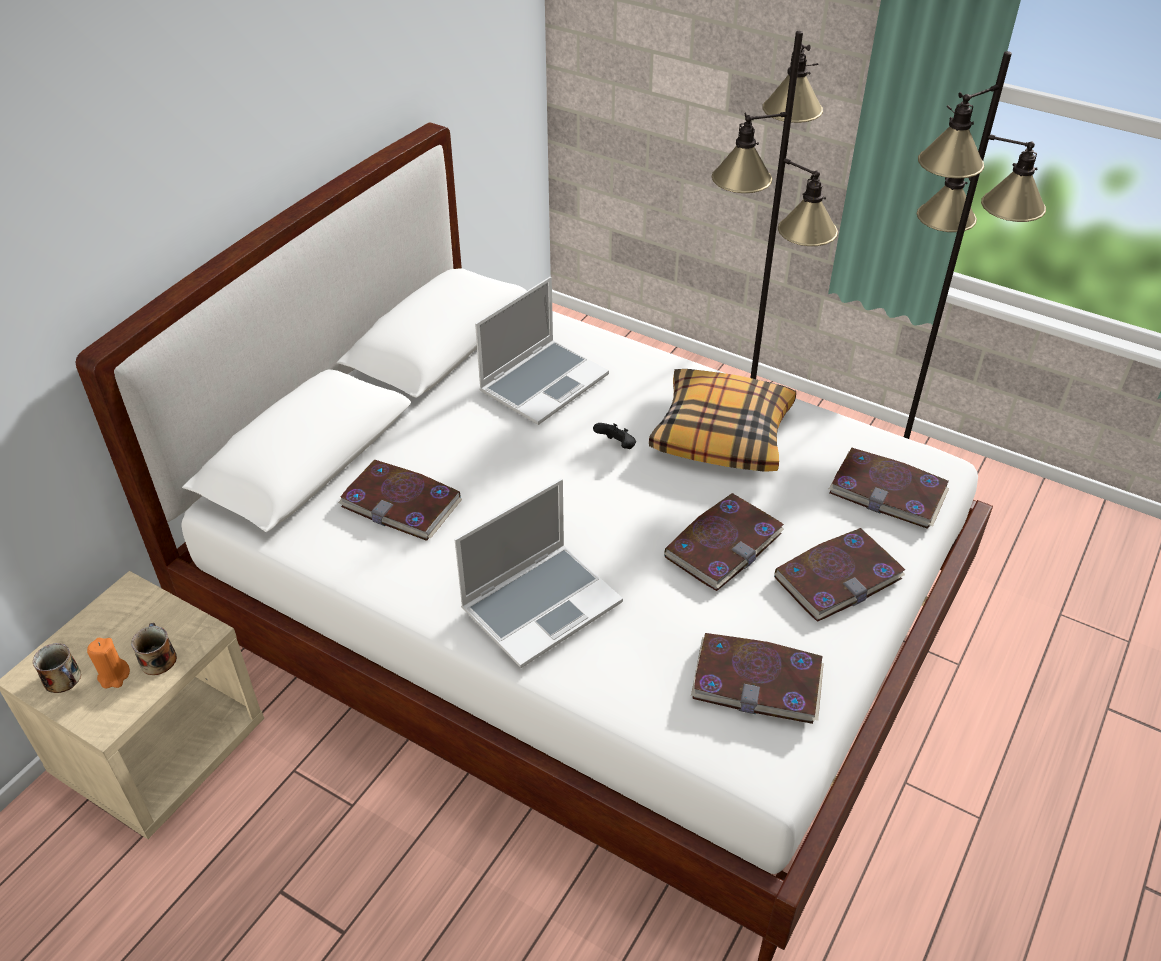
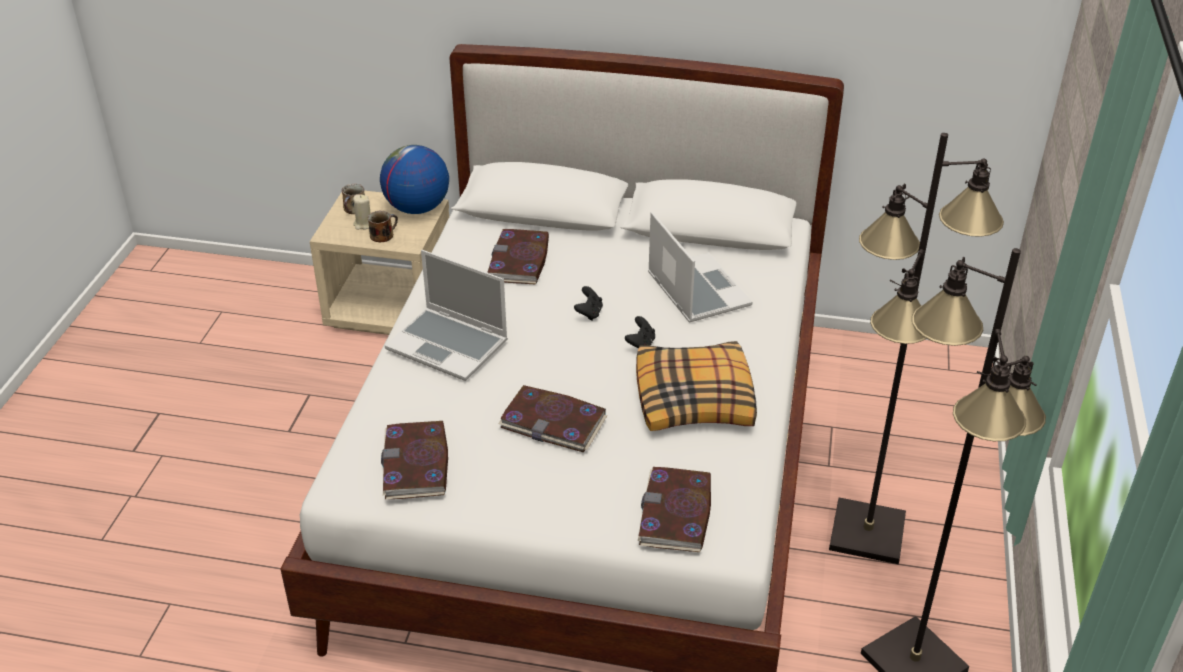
camera: 70 degrees right, 5 degrees down
(114, 676) = (364, 224): orange candle -> beige candle
(123, 607) = (417, 208): none -> globe
(541, 470) = (589, 313): none -> black game controller
(544, 382) = (696, 290): laptop -> laptop turned 135 degrees counterclockwise
(838, 577) = (550, 495): book -> none

